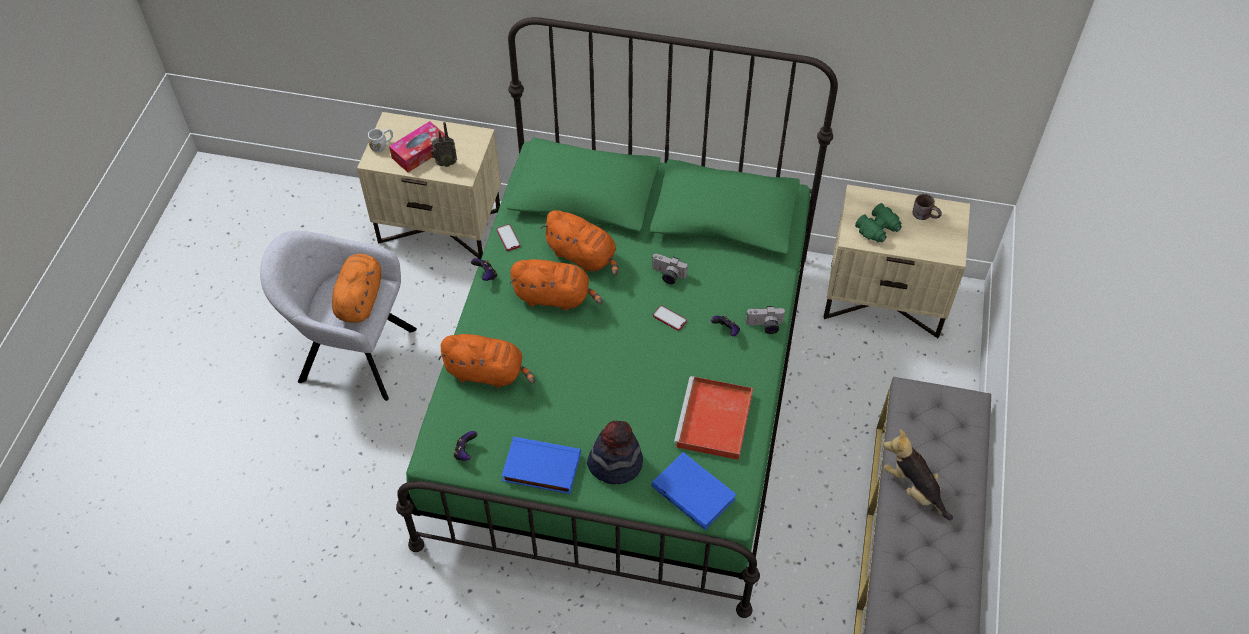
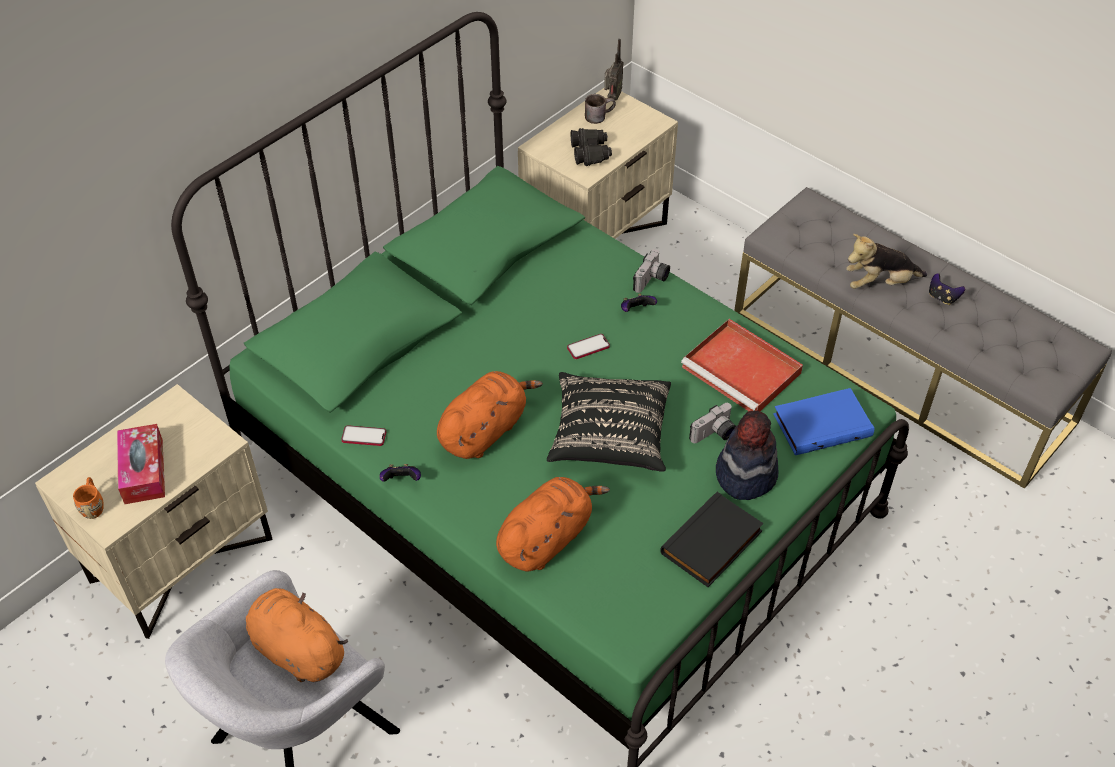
camera: 60 degrees left, 5 degrees down
(382, 145) = (93, 505): white mug -> orange mug
(445, 163) = (185, 452): radio -> radio (612, 98)
(465, 452) = (645, 607): game controller -> game controller (942, 297)
(540, 469) = (713, 544): blue book -> black book
(583, 256) = (447, 381): orange plush toy -> none
(597, 367) = (609, 435): none -> black pillow
(667, 276) = (530, 324): camera -> camera (714, 435)
(878, 229) = (590, 153): green binoculars -> black binoculars

